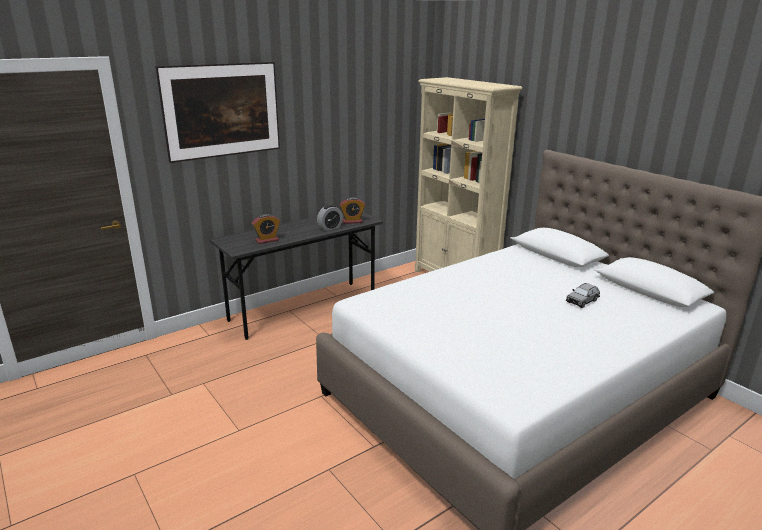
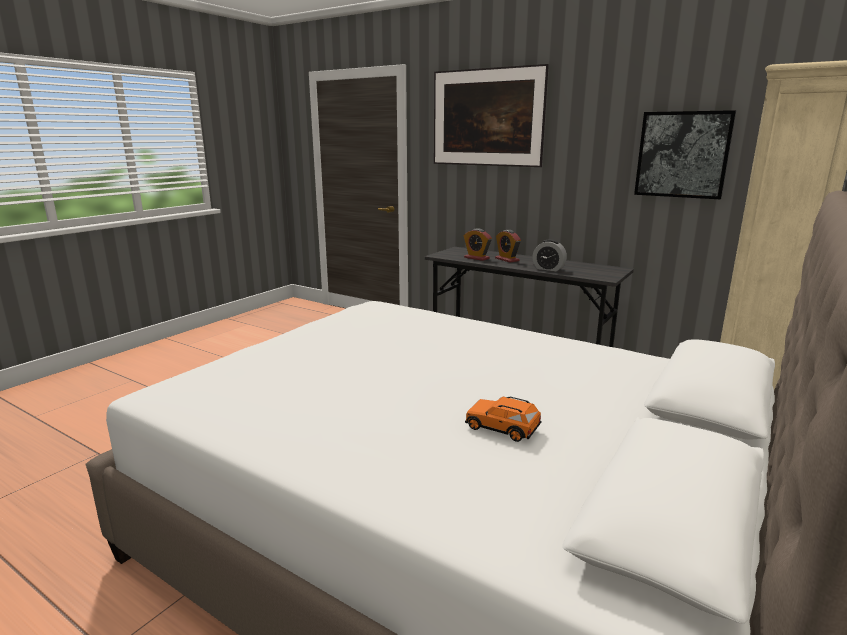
camera: 70 degrees right, 5 degrees down
(352, 221) = (585, 273): alarm clock -> alarm clock (507, 259)
(368, 125) = (682, 154): none -> picture
(582, 301) = (502, 428): grey toy car -> orange toy car

